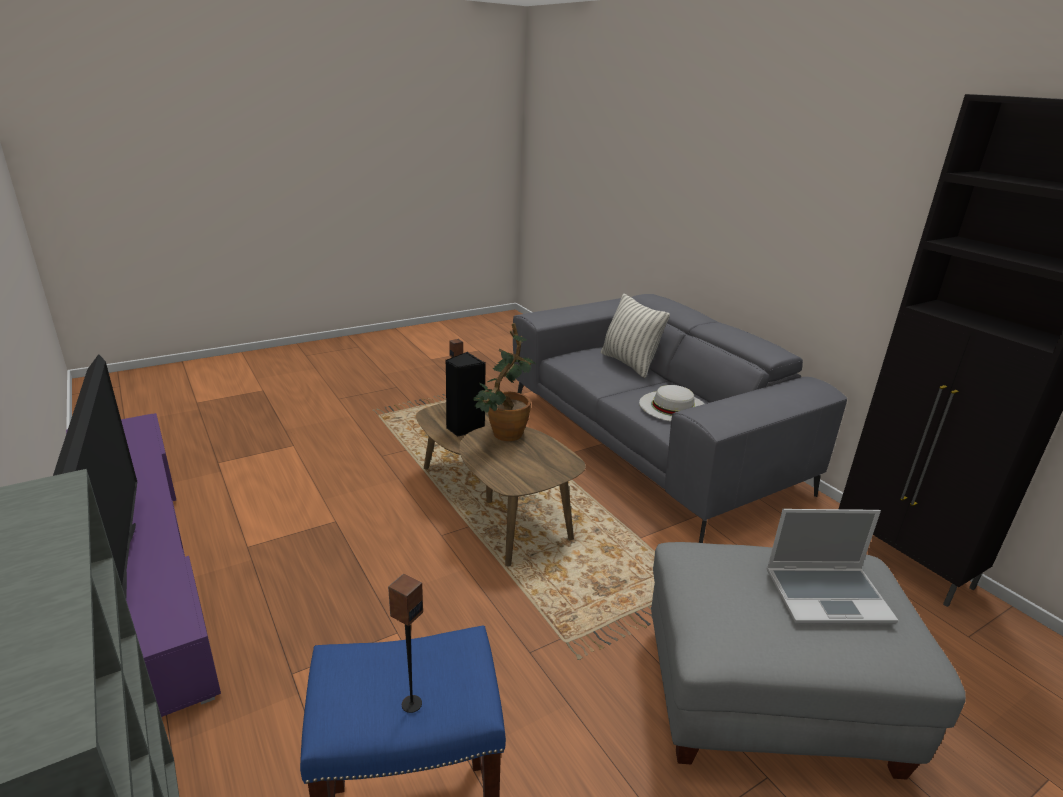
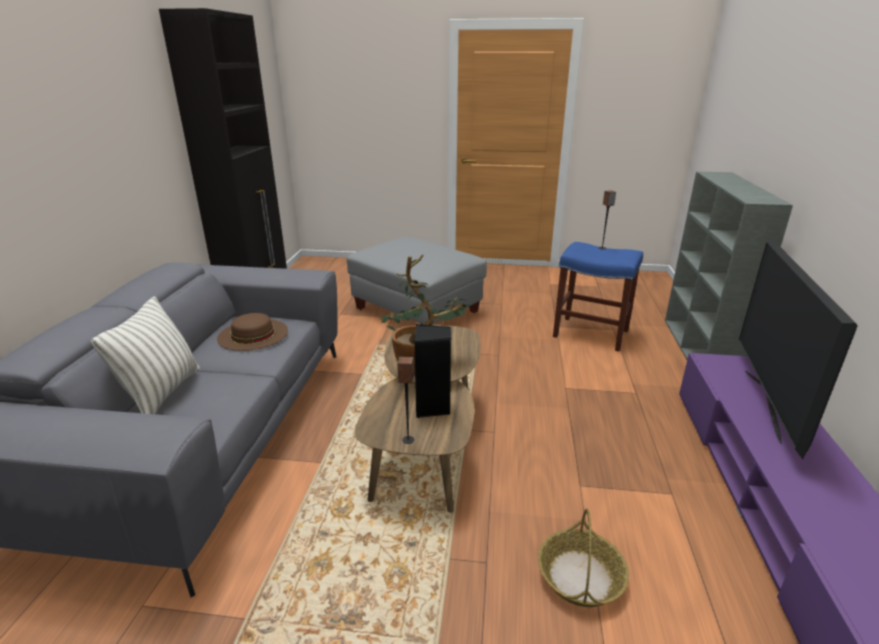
camera: 140 degrees left, 0 degrees up
(317, 469) = (580, 577): none -> basket
(673, 406) = (253, 334): white hat -> brown hat
(828, 595) = (403, 248): laptop -> none

